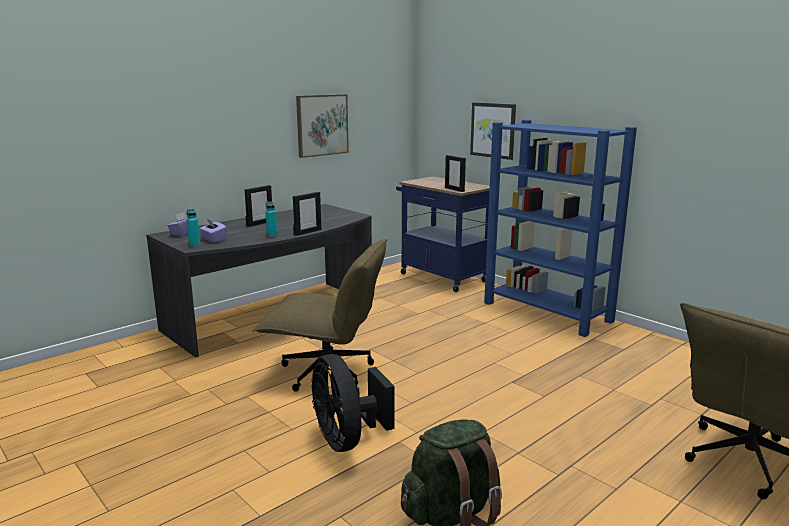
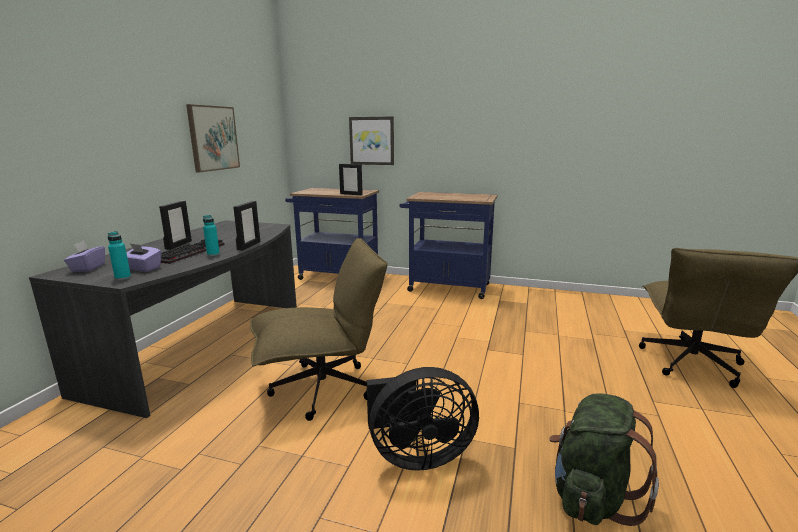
camera: 30 degrees left, 0 degrees up
(259, 231) = (190, 252): none -> keyboard
(347, 439) = (417, 455): black fan -> black fan turned 45 degrees counterclockwise
(547, 312) = (446, 287): blue bookcase -> blue cart

